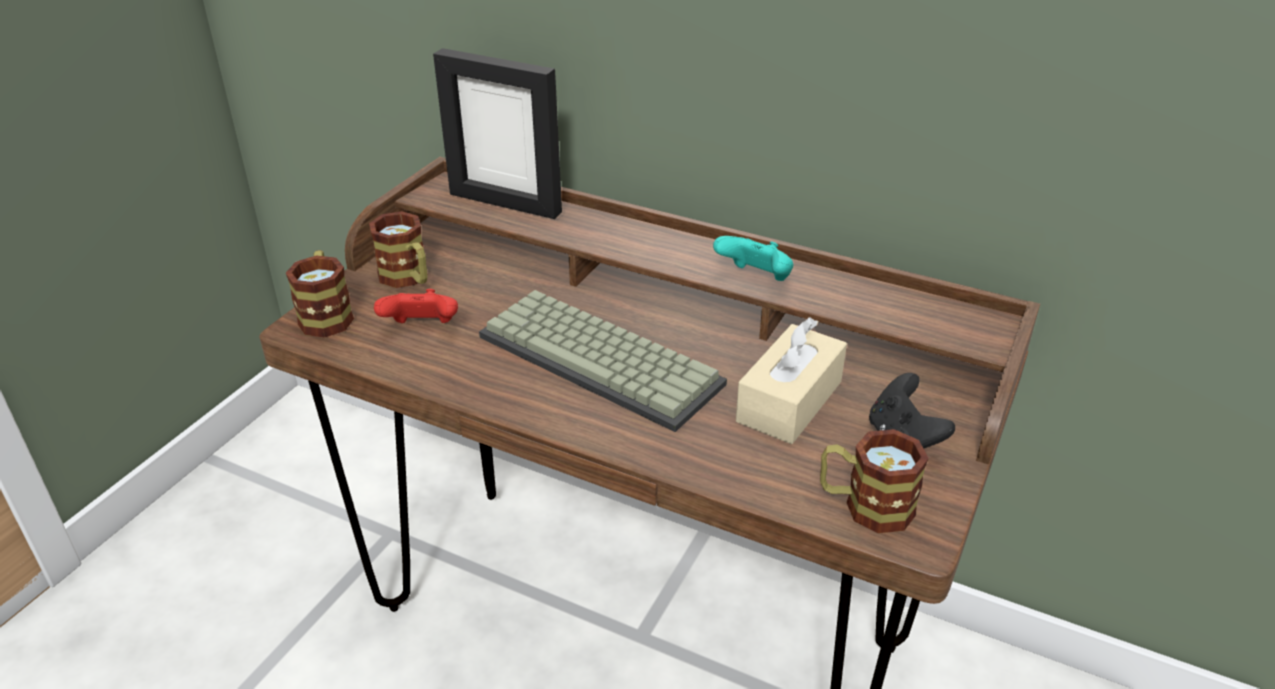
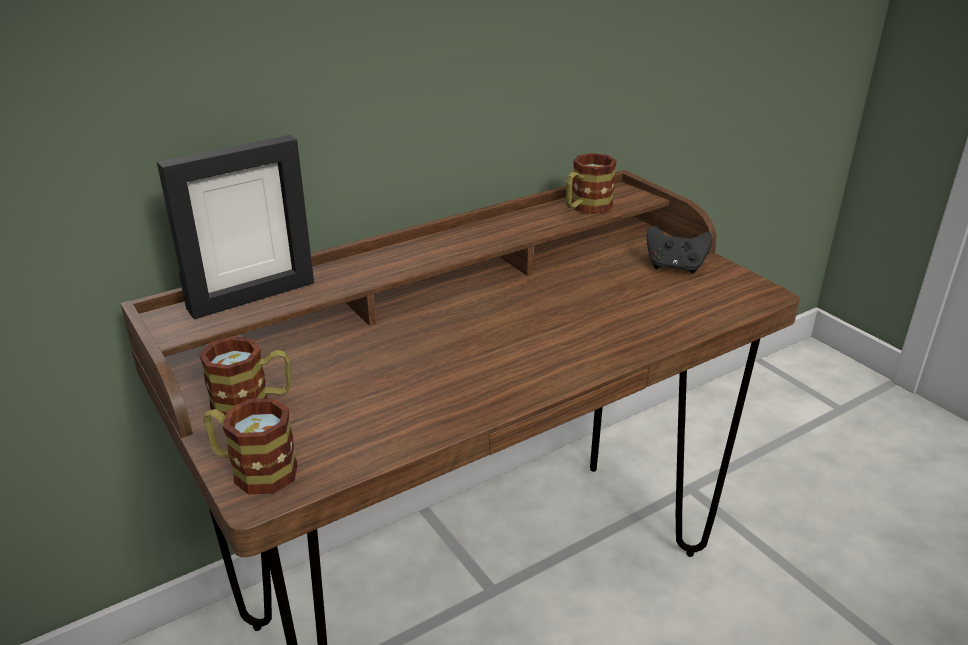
camera: 60 degrees left, 5 degrees down
(422, 328) = (349, 416): red game controller -> none
(604, 359) = (491, 340): keyboard -> none
(755, 279) = (502, 235): turquoise game controller -> none
(789, 401) = (607, 288): beige tissue box -> none
(865, 505) = (727, 299): mug -> mug (585, 208)

